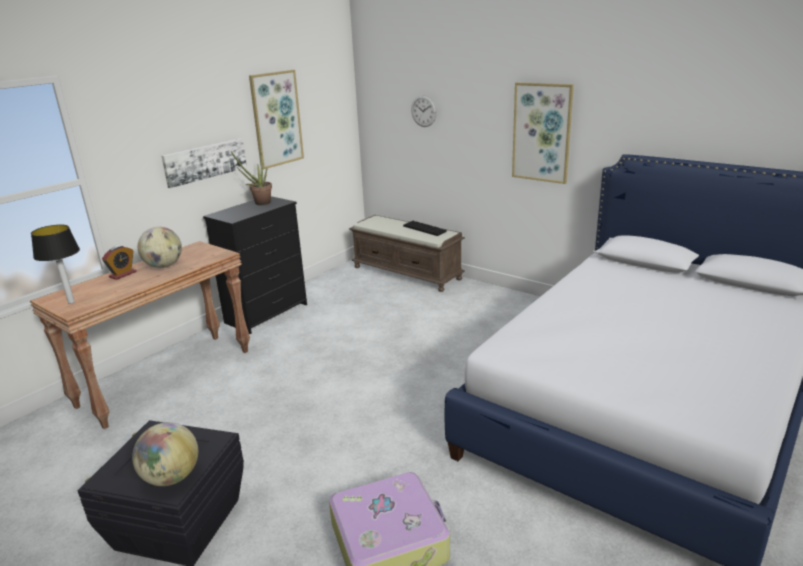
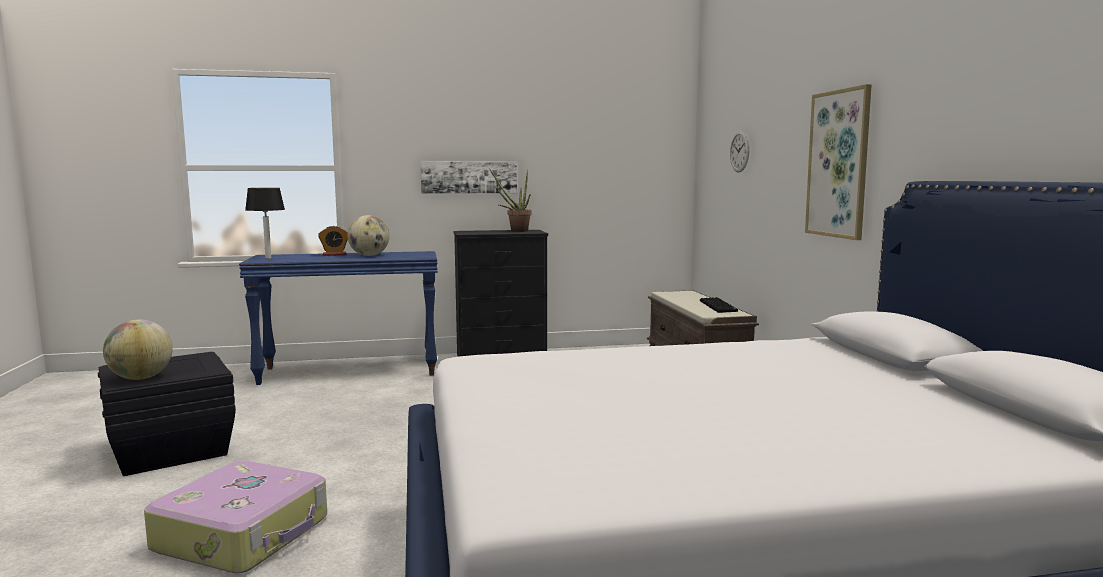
camera: 40 degrees right, 15 degrees down
(166, 377) = (350, 371): brown console table -> blue console table
(276, 119) = (568, 149): picture -> none

